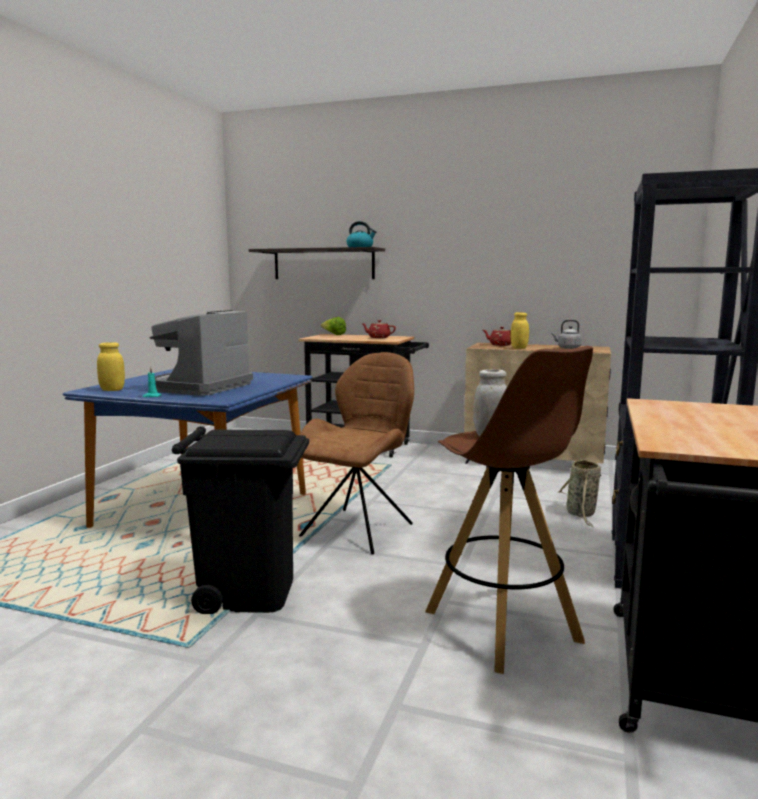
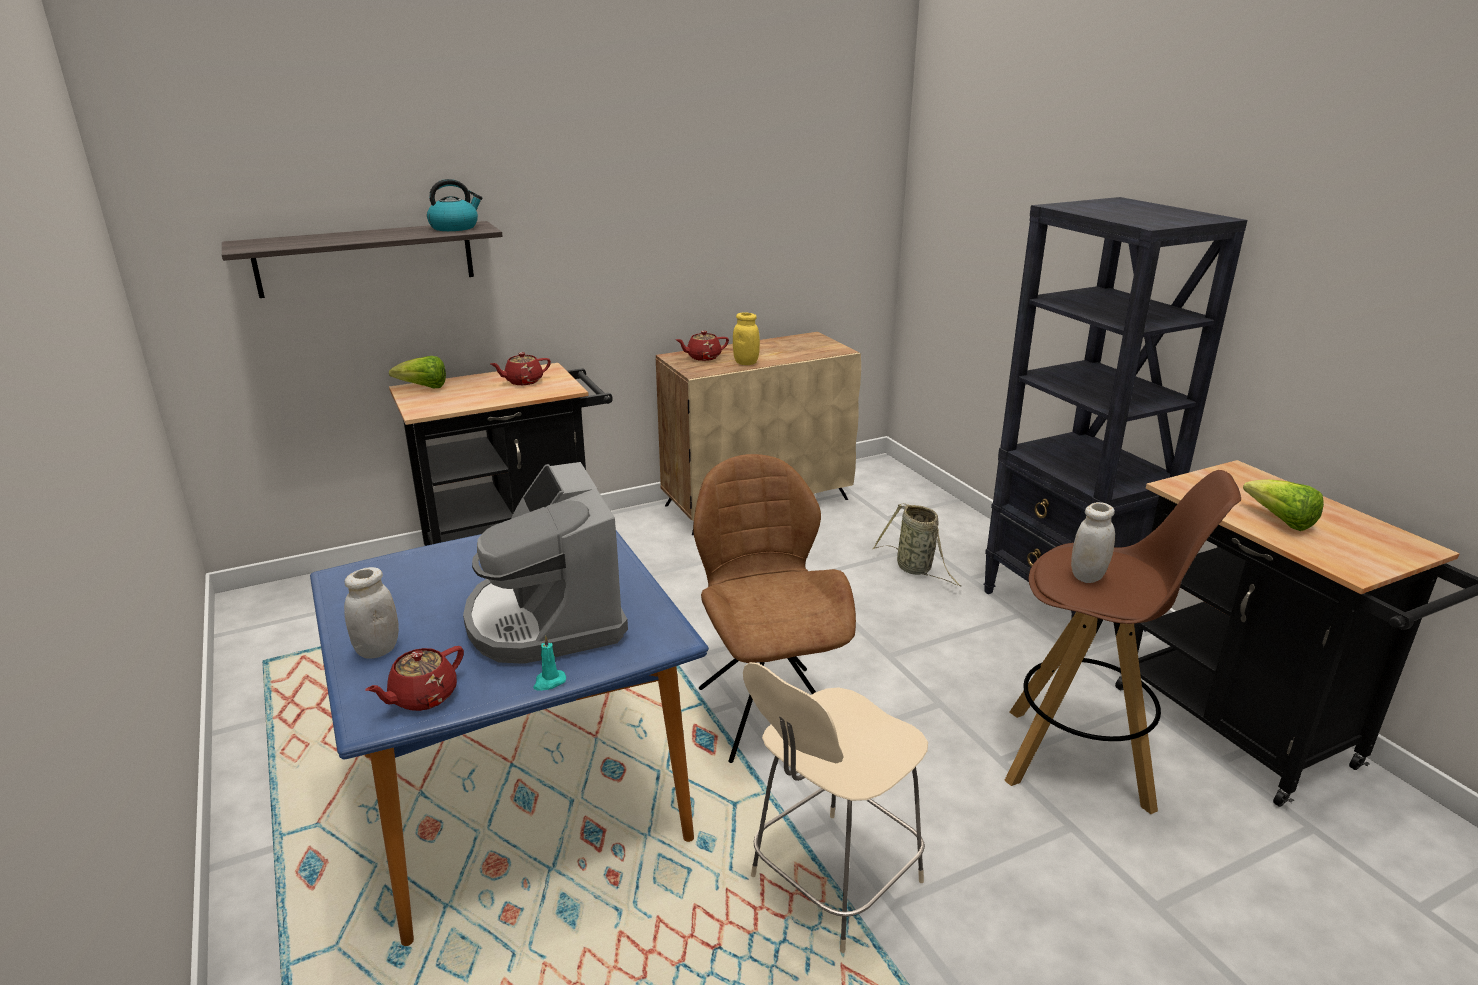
camera: 45 degrees left, 15 degrees up
(112, 390) = (422, 697): yellow jar -> red teapot
(135, 381) = (377, 649): none -> white jar
(249, 592) = (832, 882): black trash can -> beige chair
(567, 348) = (791, 348): grey kettle -> none
(686, 423) = (1280, 521): none -> lettuce

